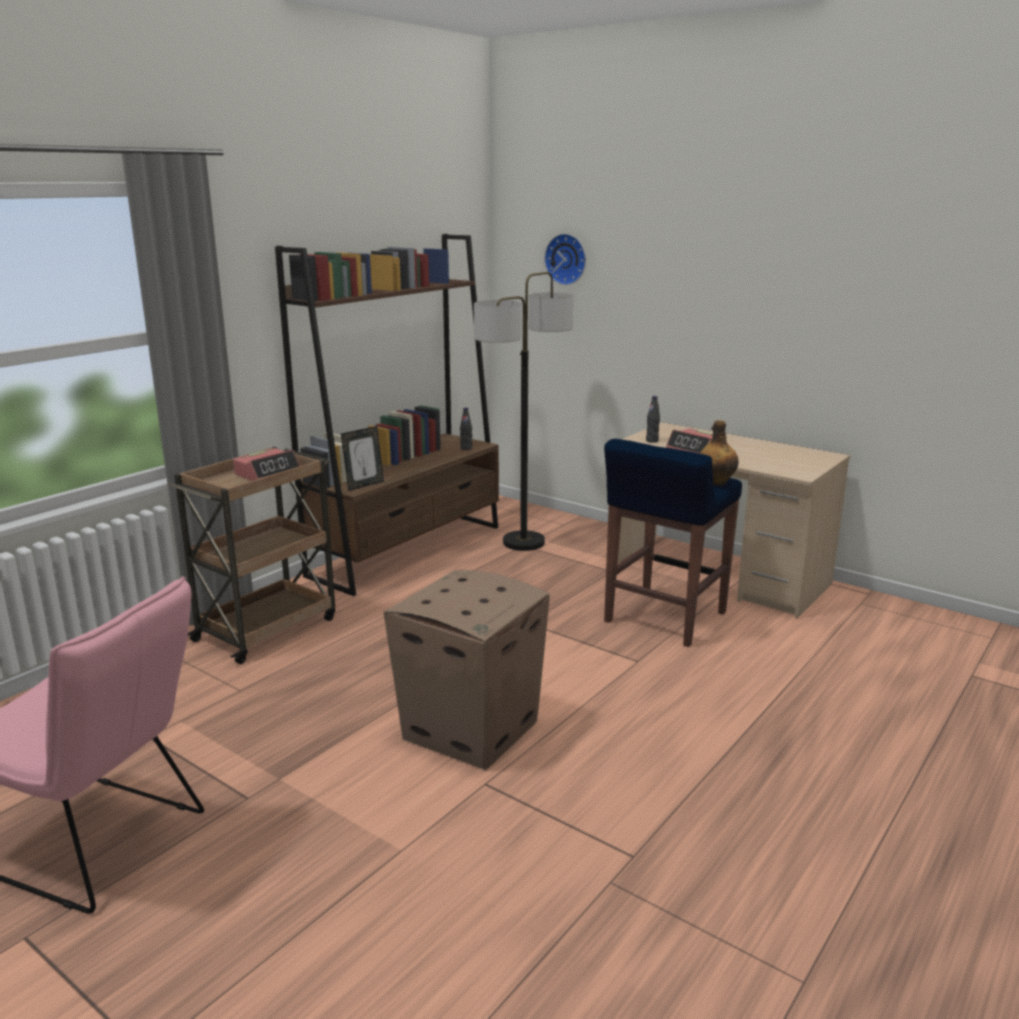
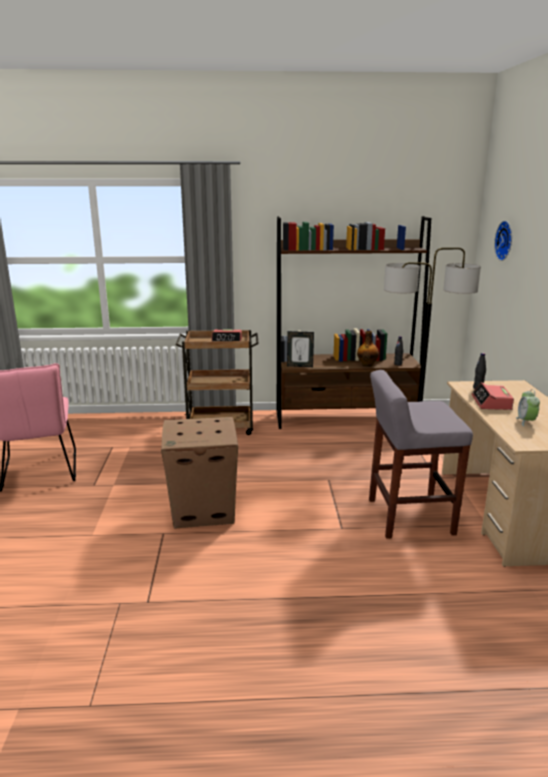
camera: 50 degrees right, 0 degrees up
(664, 618) = (408, 516): blue stool -> grey stool
(716, 482) = (445, 425): bottle -> bottle (367, 365)
(756, 456) = (526, 421): none -> alarm clock

